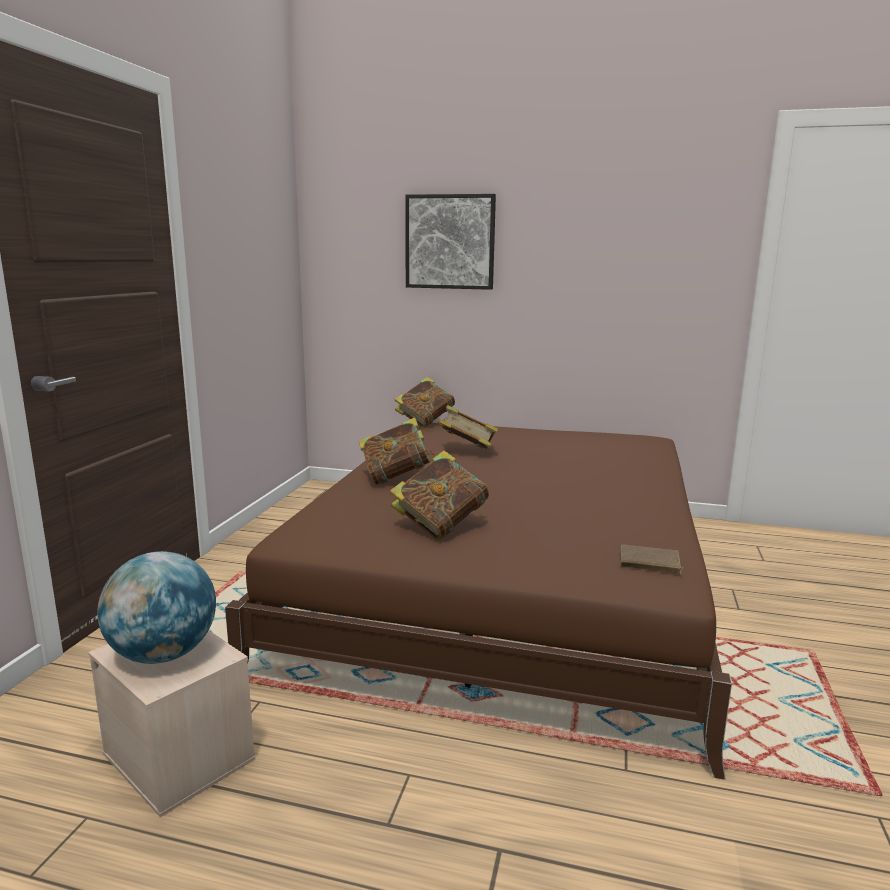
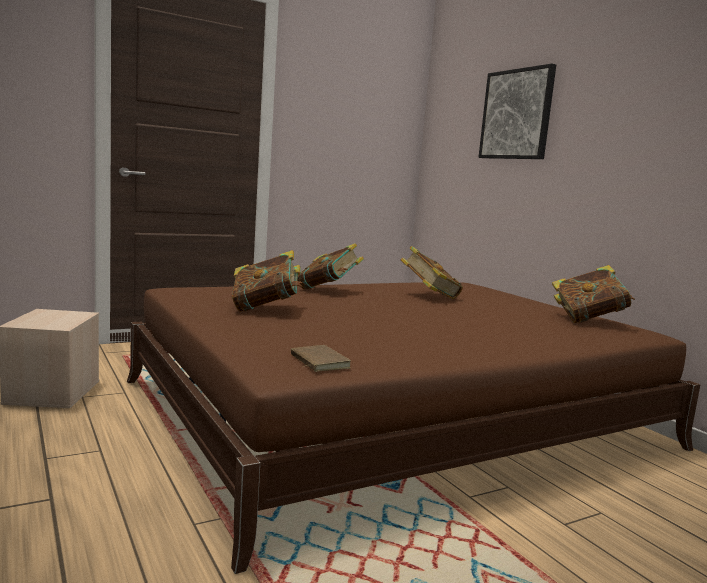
camera: 45 degrees right, 5 degrees down
(163, 654) = (50, 318): globe -> none
(425, 422) = (464, 281): book -> book (588, 320)

